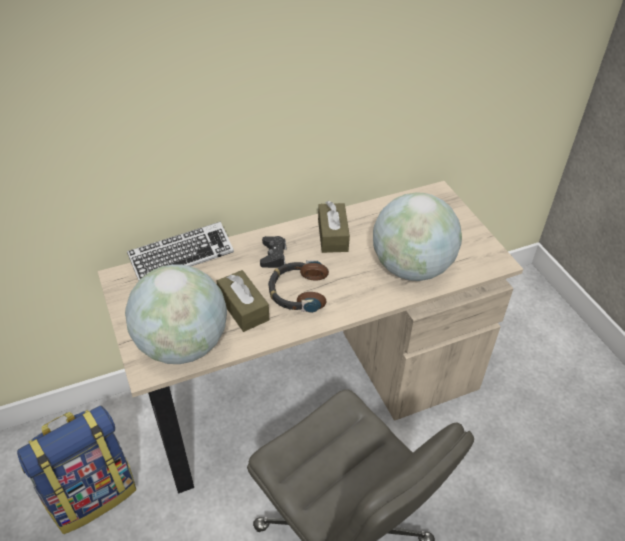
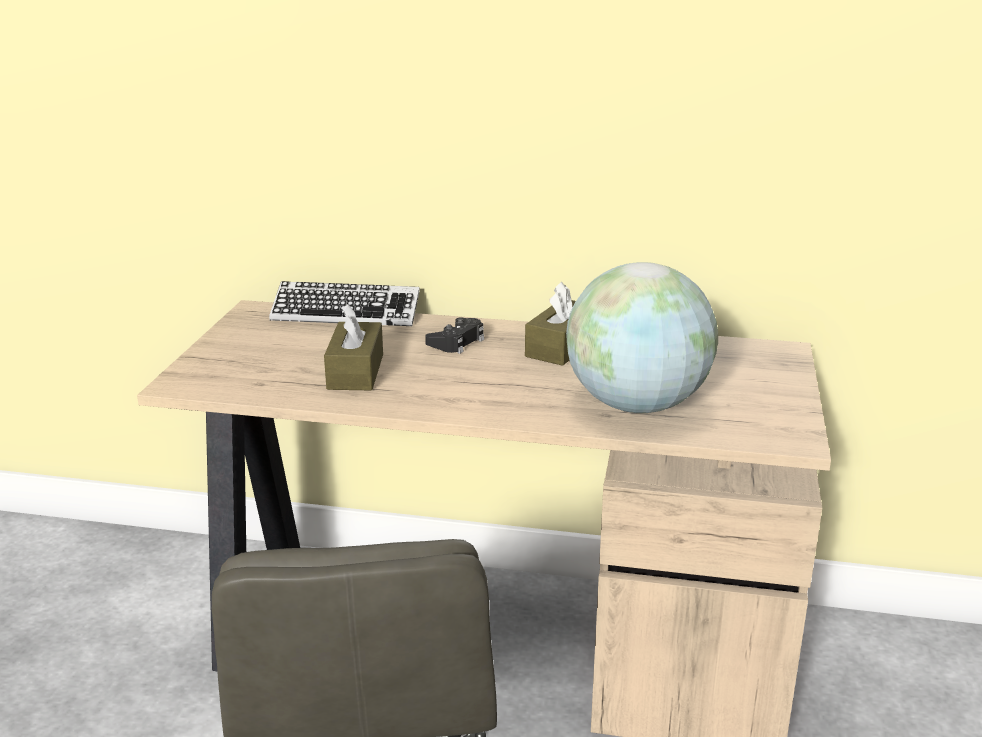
camera: 35 degrees right, 20 degrees down
(91, 493) = (121, 622): backpack -> none
(182, 345) = (243, 378): globe -> none
(298, 292) = (443, 379): headphones -> none

